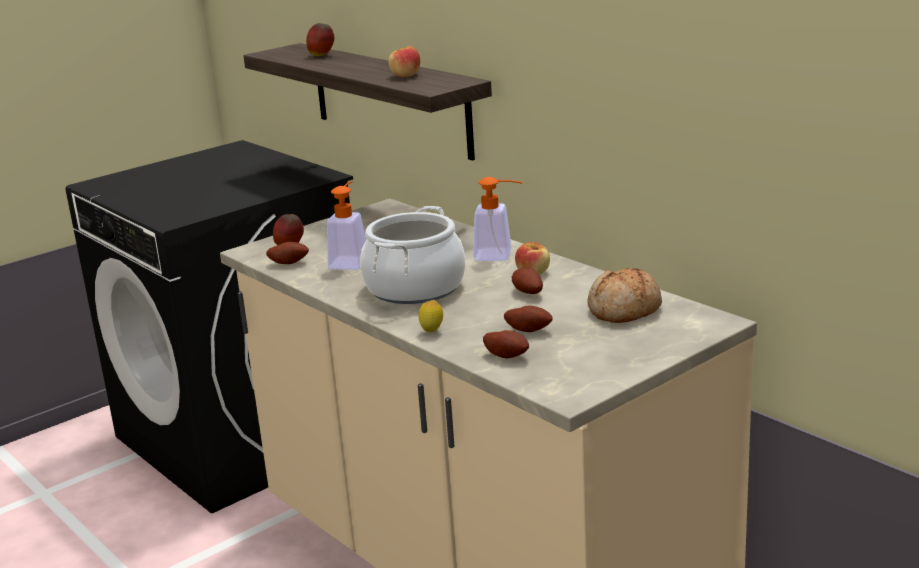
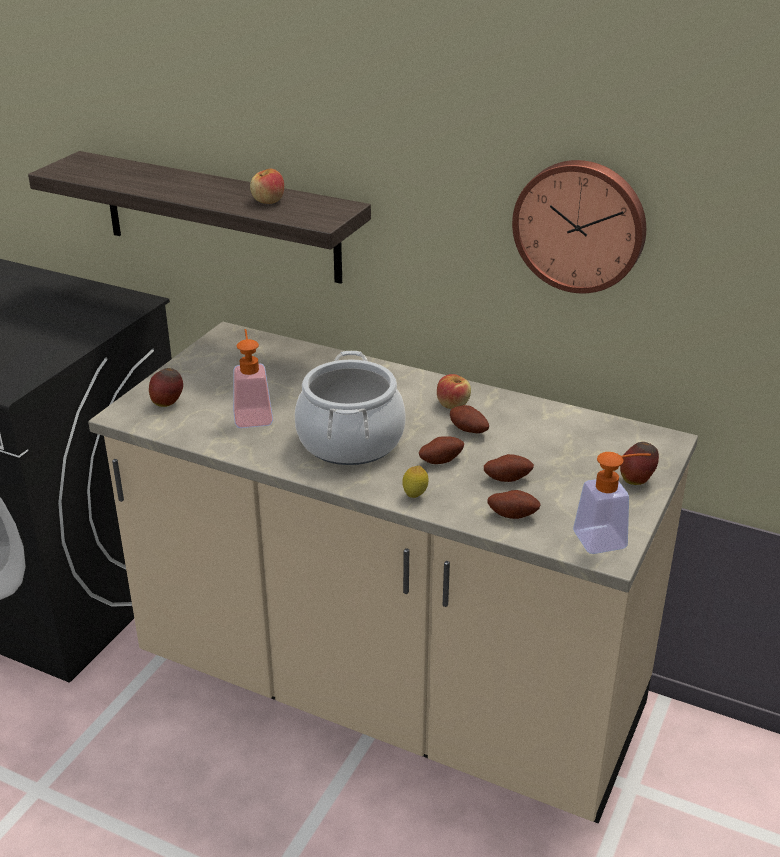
camera: 25 degrees left, 10 degrees up
(289, 262) = (184, 425): potato -> potato (440, 460)
(321, 55) = (132, 172): apple -> apple (636, 481)
(500, 256) = (403, 386): soap dispenser -> soap dispenser (608, 538)
(625, 311) = (576, 440): bread -> none
(647, 94) = (580, 225): none -> wall clock

